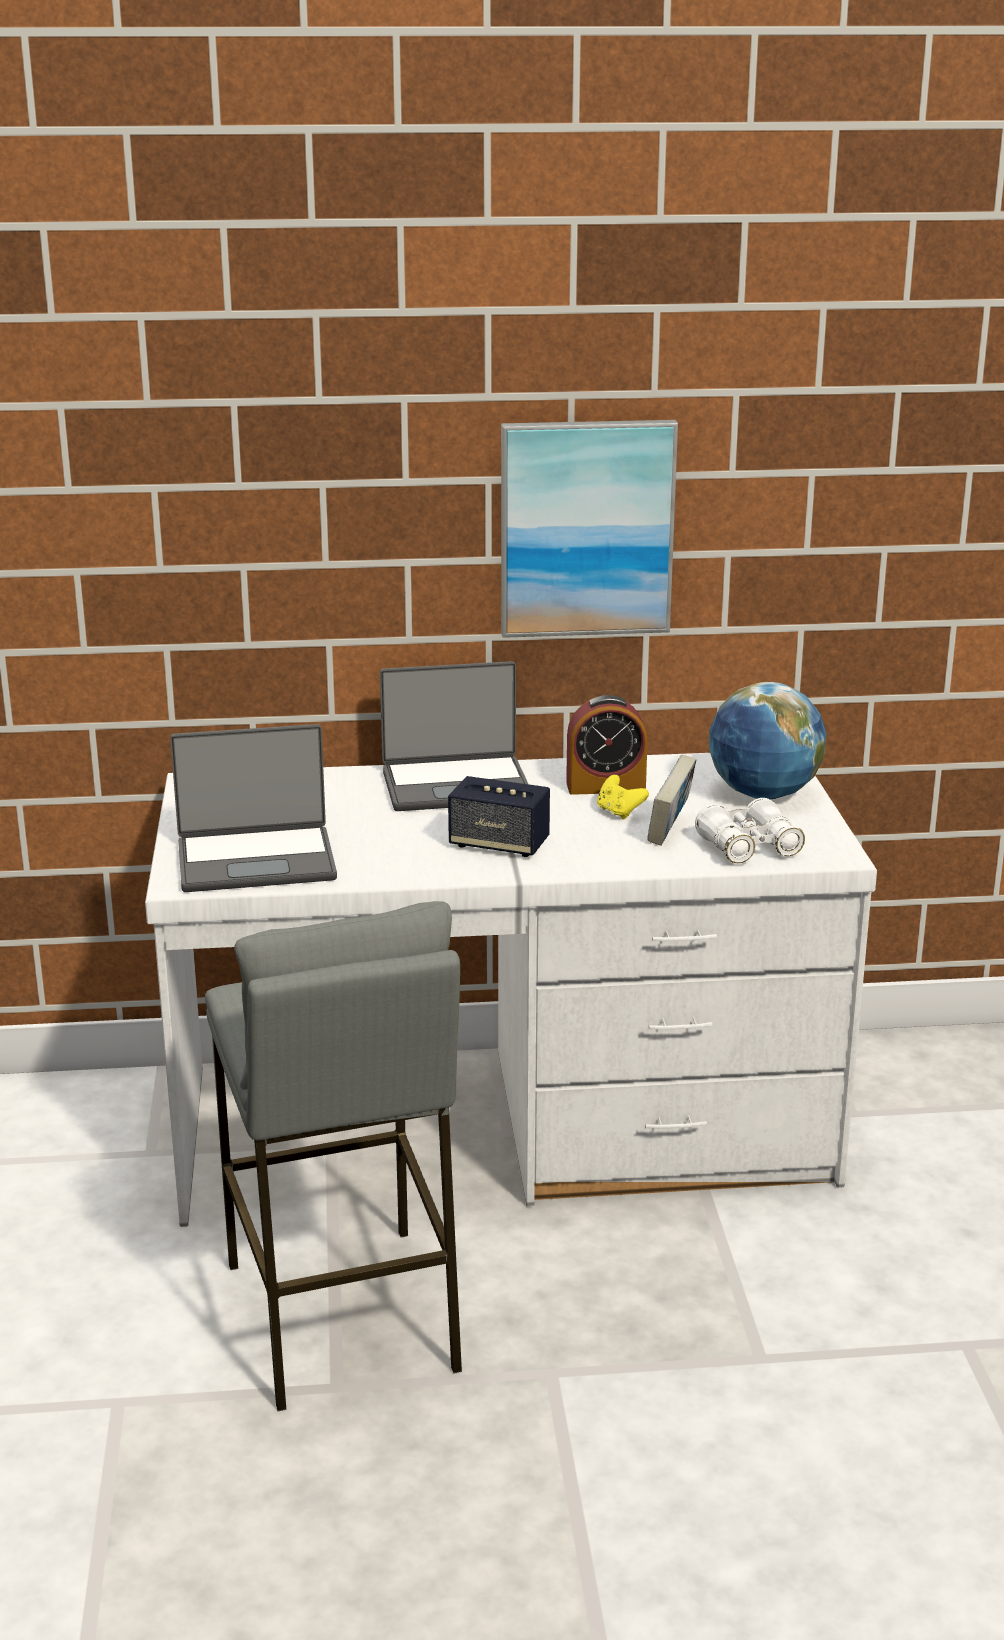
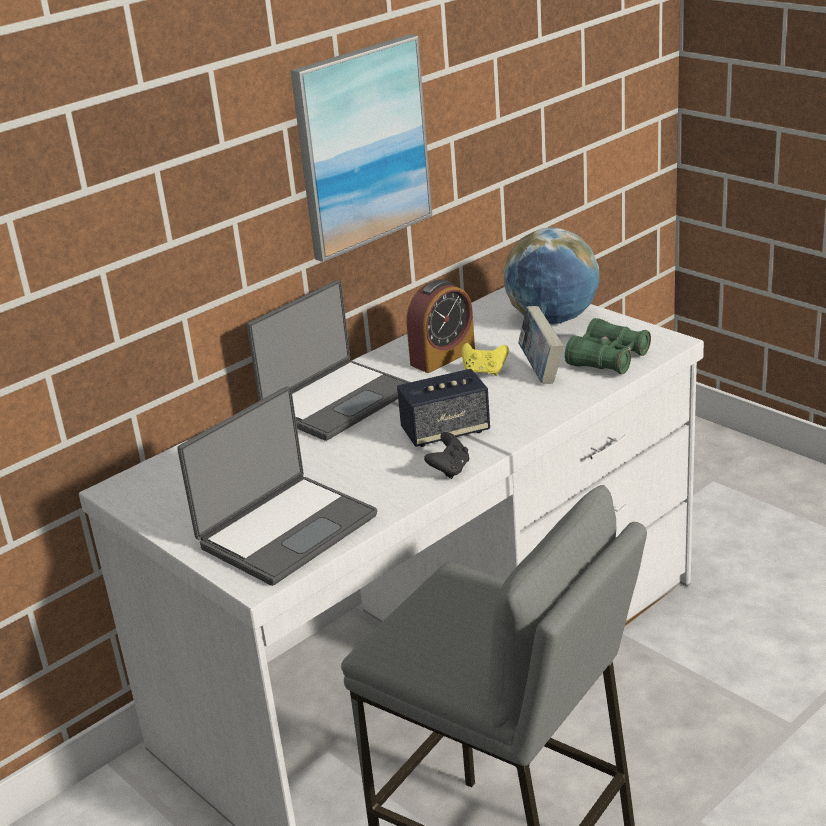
camera: 35 degrees left, 5 degrees up
(450, 873) = (449, 470): none -> black game controller
(749, 847) = (607, 359): white binoculars -> green binoculars

